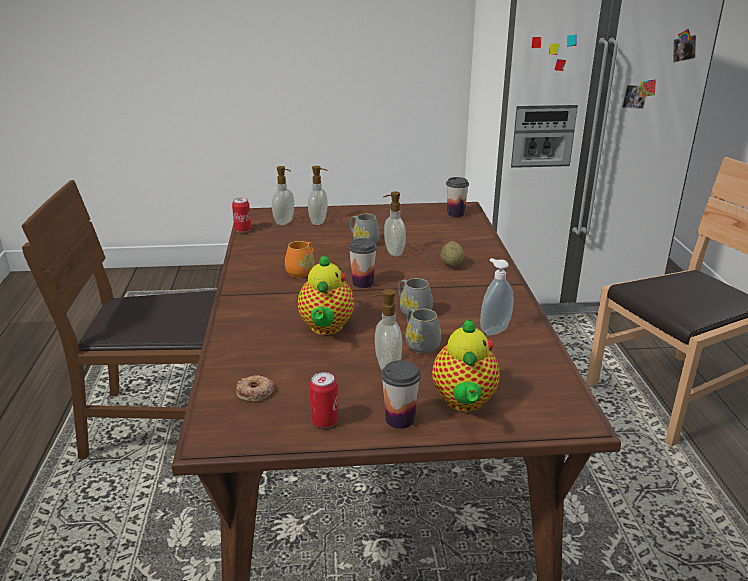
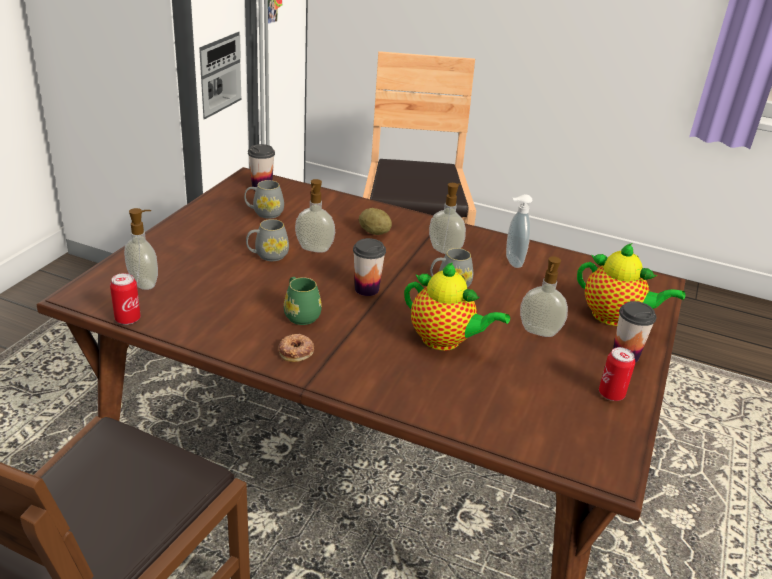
camera: 65 degrees left, 5 degrees up
(255, 392) = (542, 420): donut -> donut (296, 351)
(302, 271) = (300, 314): orange mug -> green mug
(319, 222) = (176, 262): soap dispenser -> soap dispenser (445, 250)
(420, 344) = (512, 303): grey mug -> grey mug (264, 213)

